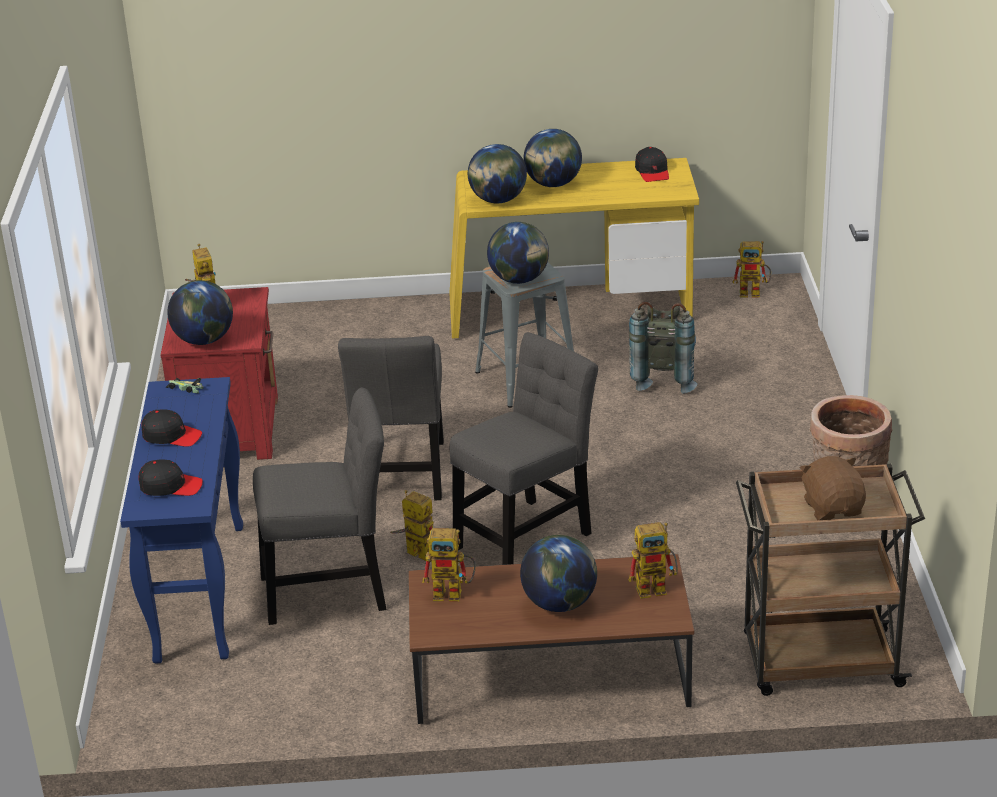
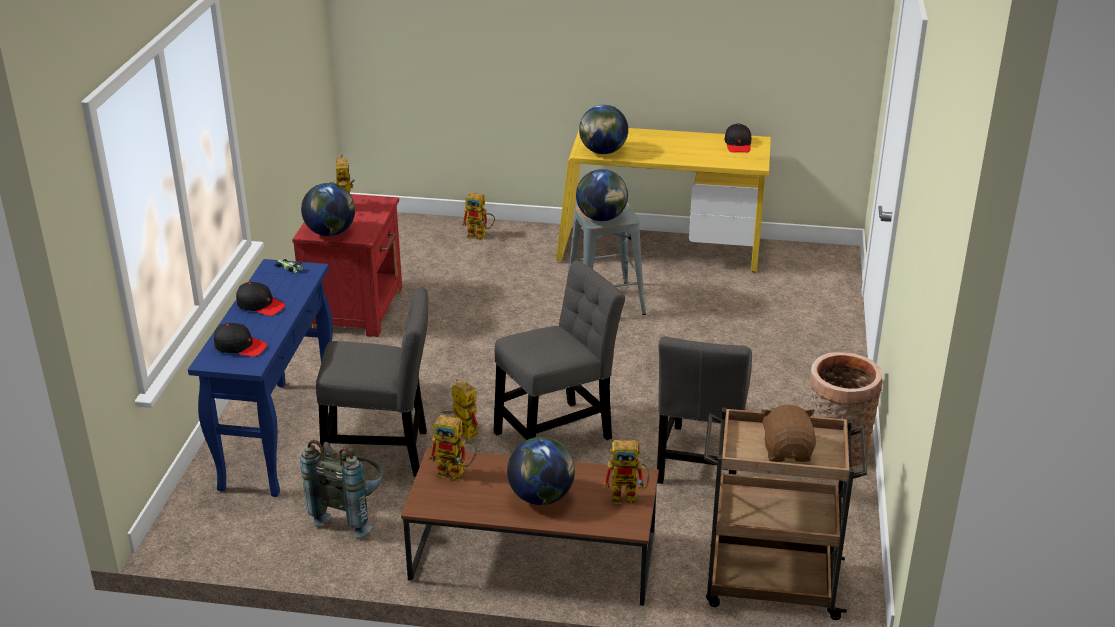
camera: 10 degrees right, 0 degrees up
(402, 475) = (475, 365): grey chair -> grey chair (700, 463)
(553, 184) = (652, 144): globe -> none
(664, 377) = (717, 316): grey backpack -> grey backpack (350, 513)
(754, 292) = (816, 257): toy robot -> toy robot (480, 235)

